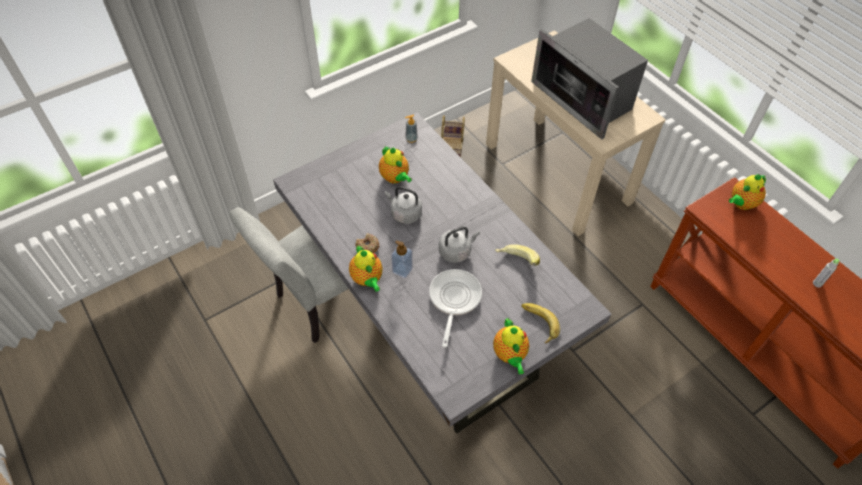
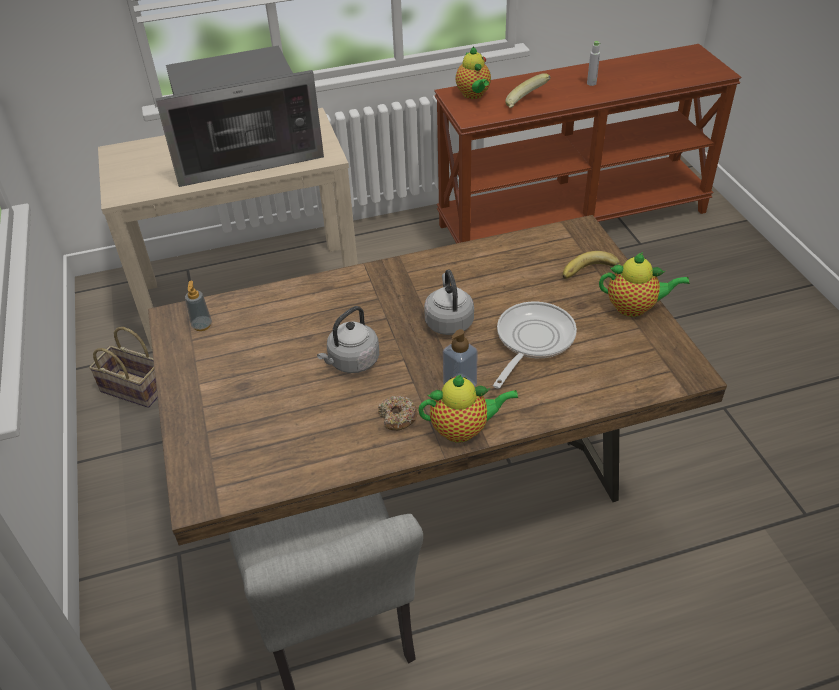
camera: 70 degrees left, 10 degrees down
(395, 178) = (273, 359): teapot -> none
(428, 317) = (423, 490): grey dining table -> brown dining table
(454, 300) = (532, 341): frying pan -> frying pan turned 90 degrees clockwise
(516, 262) = (489, 270): banana -> banana (526, 104)

